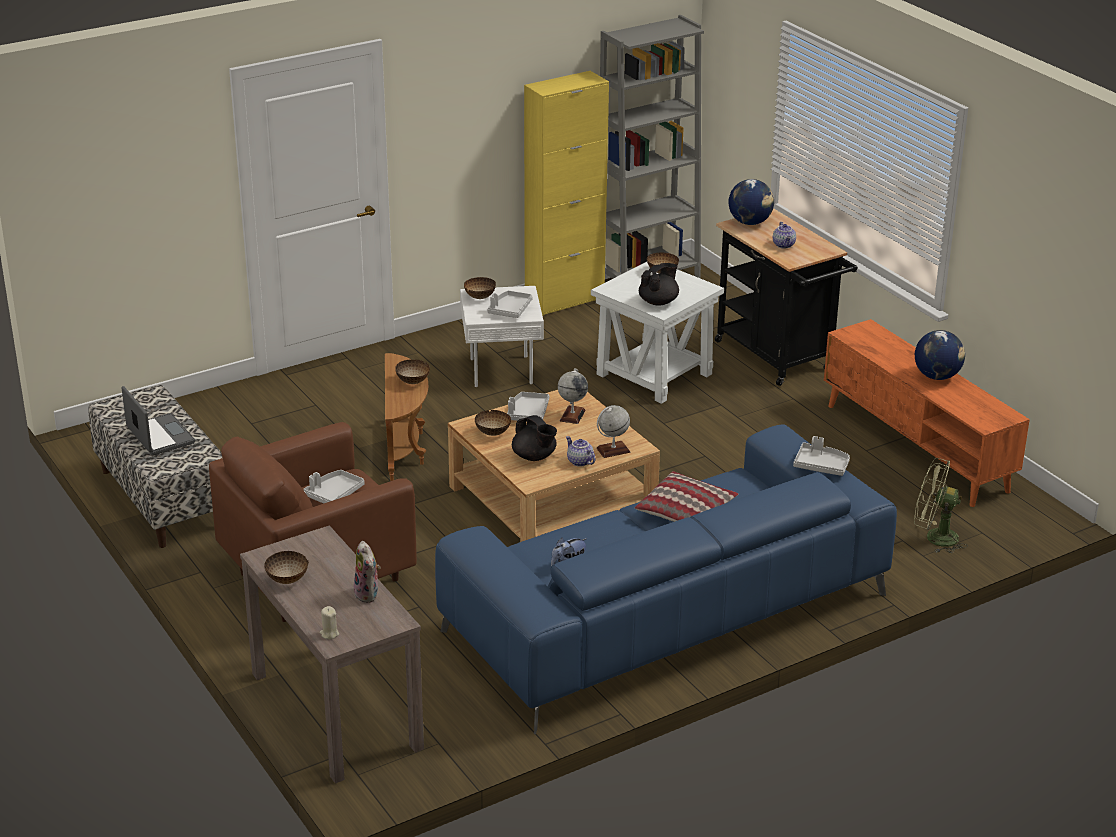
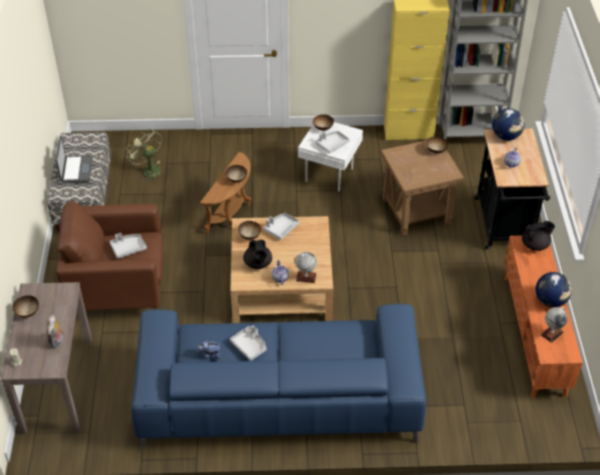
camera: 30 degrees right, 15 degrees up
(572, 415) = (305, 240): globe -> globe (552, 333)
(655, 374) = (417, 211): white side table -> brown side table
(659, 301) = (413, 175): black teapot -> black teapot (535, 245)
(686, 511) = (309, 343): pillow -> none
(821, 466) = (401, 349): grey tray -> grey tray (249, 346)
(934, 537) = (486, 411): green fan -> green fan (148, 170)

